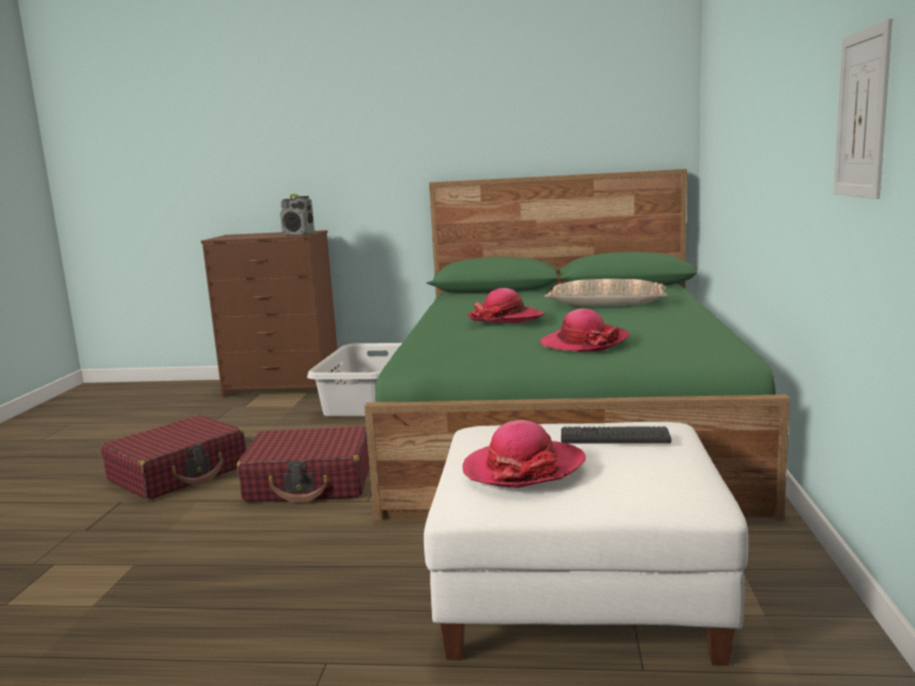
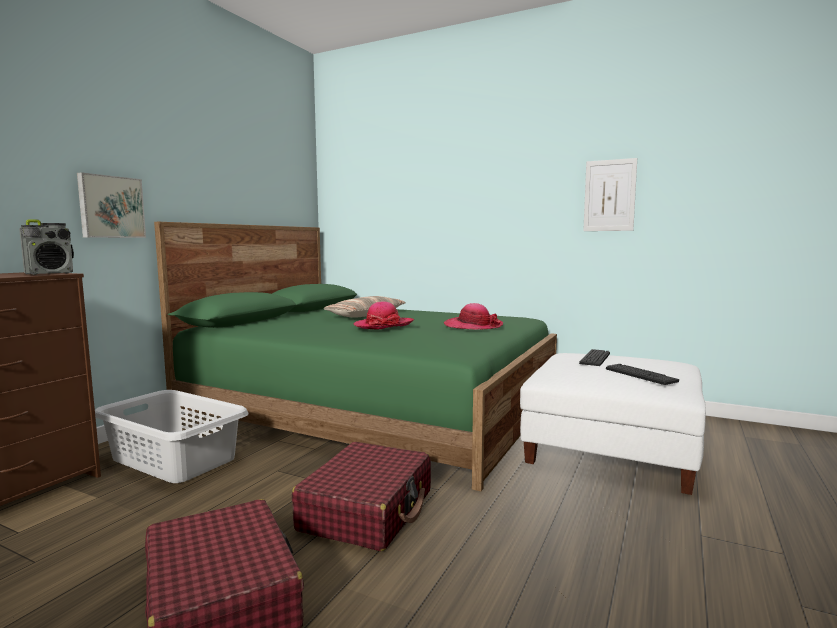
camera: 70 degrees left, 5 degrees down
(390, 172) = (111, 207): none -> picture
(523, 468) = (640, 375): hat -> keyboard

